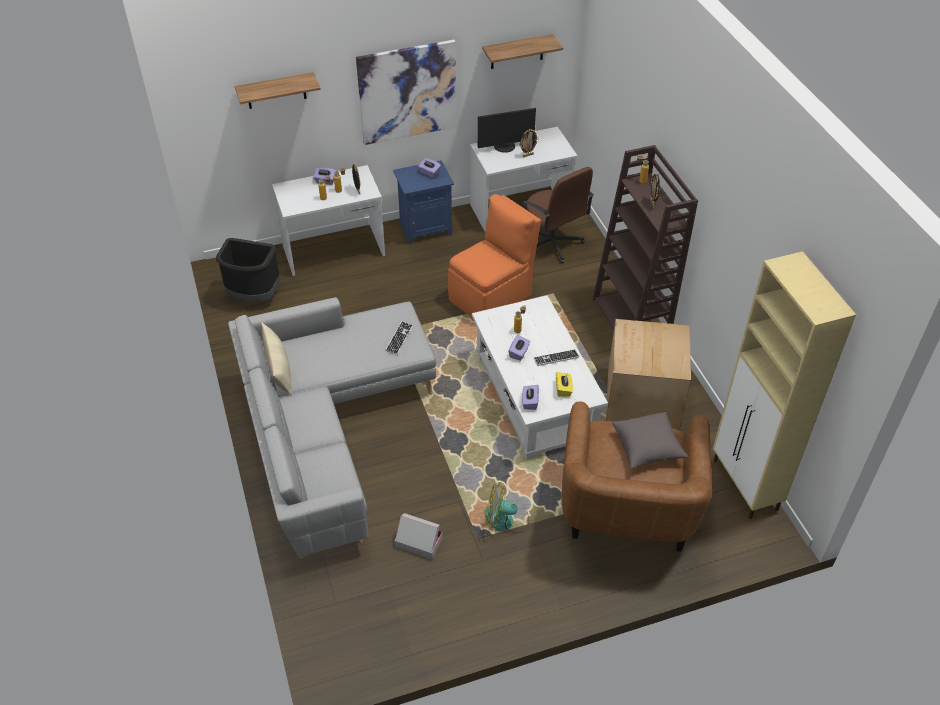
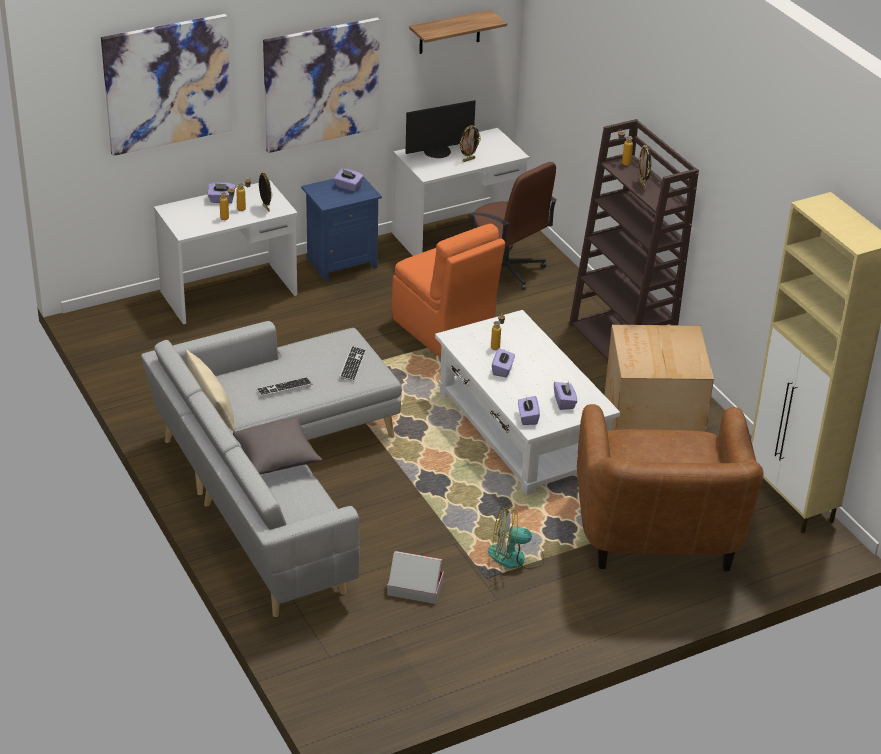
camera: 10 degrees left, 10 degrees down
(254, 296) = (138, 349): black trash can -> none
(276, 91) = (167, 84): shelf -> picture
(492, 296) = (444, 330): orange chair -> orange chair turned 105 degrees clockwise
(556, 358) = (548, 372): keyboard -> keyboard (284, 388)
(563, 389) = (564, 402): yellow tissue box -> purple tissue box
(647, 447) = (677, 449): grey pillow -> grey pillow (277, 458)

